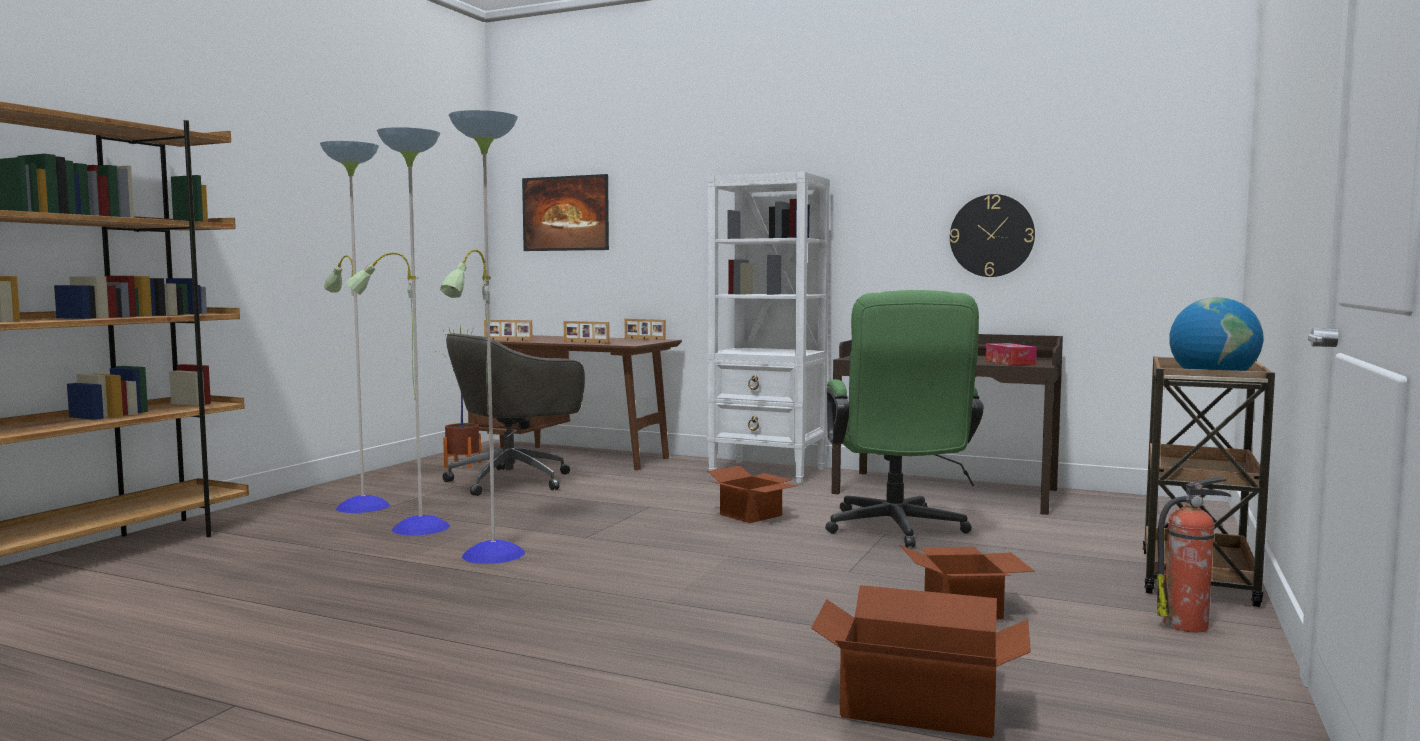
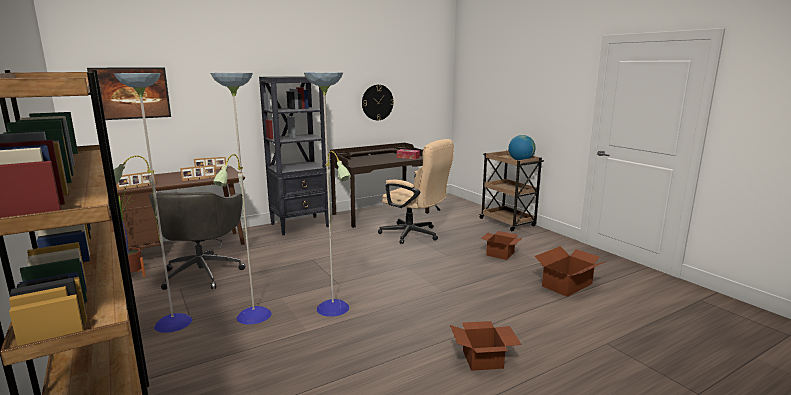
camera: 55 degrees left, 10 degrees up
(751, 515) = (359, 247): cardboard box -> cardboard box (484, 359)
(768, 472) = (300, 225): white bookcase -> black bookcase
(897, 531) = (415, 235): green office chair -> beige office chair
(1188, 625) = (538, 237): fire extinguisher -> none

